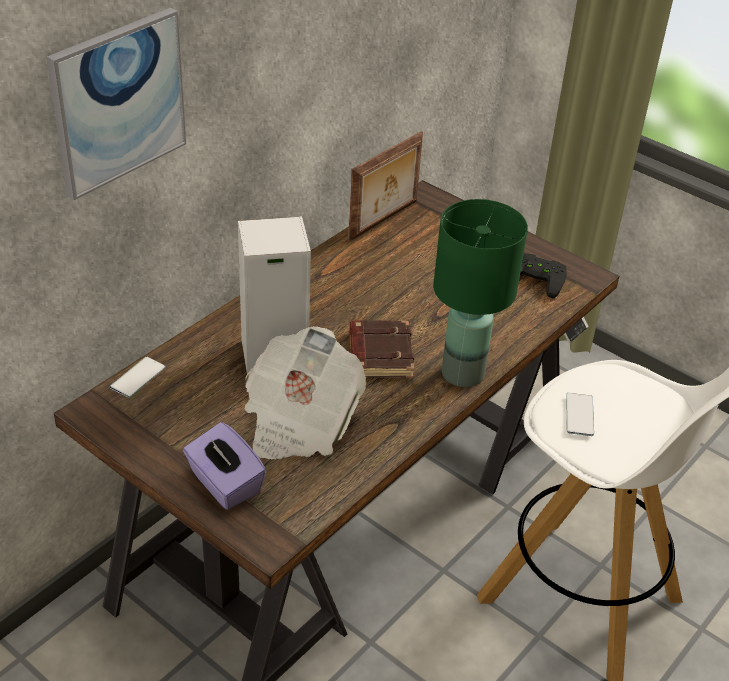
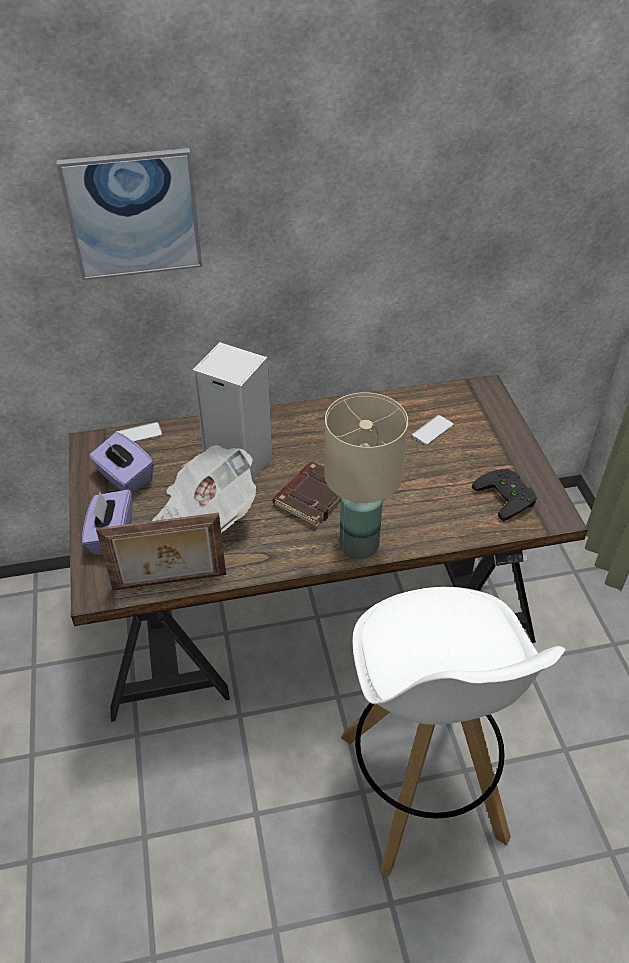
camera: 40 degrees right, 5 degrees up
(173, 425) = (125, 478): none -> purple tissue box
(384, 221) = (430, 395): picture frame -> picture frame (170, 583)
(463, 374) = (359, 545): green table lamp -> beige table lamp
(579, 414) = (411, 627): phone -> phone (432, 430)

